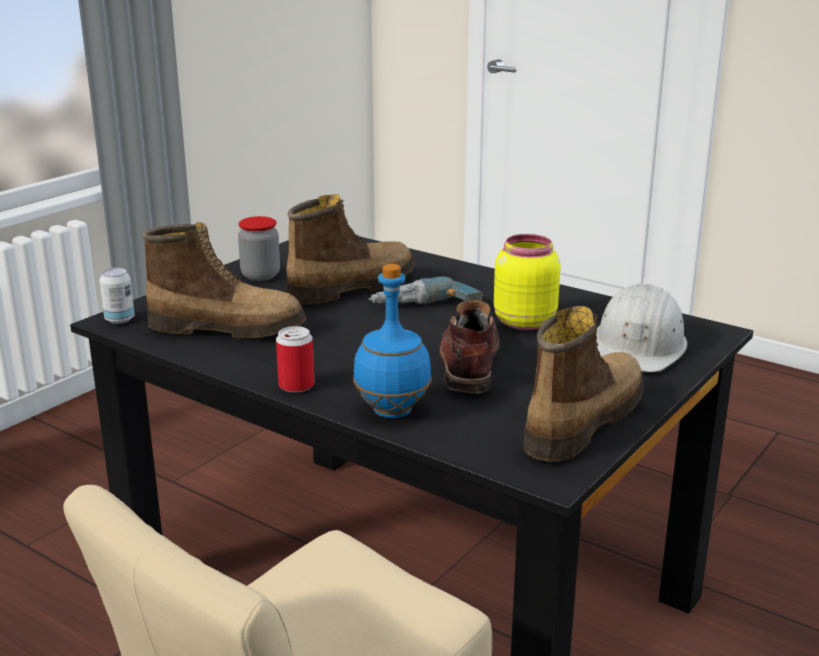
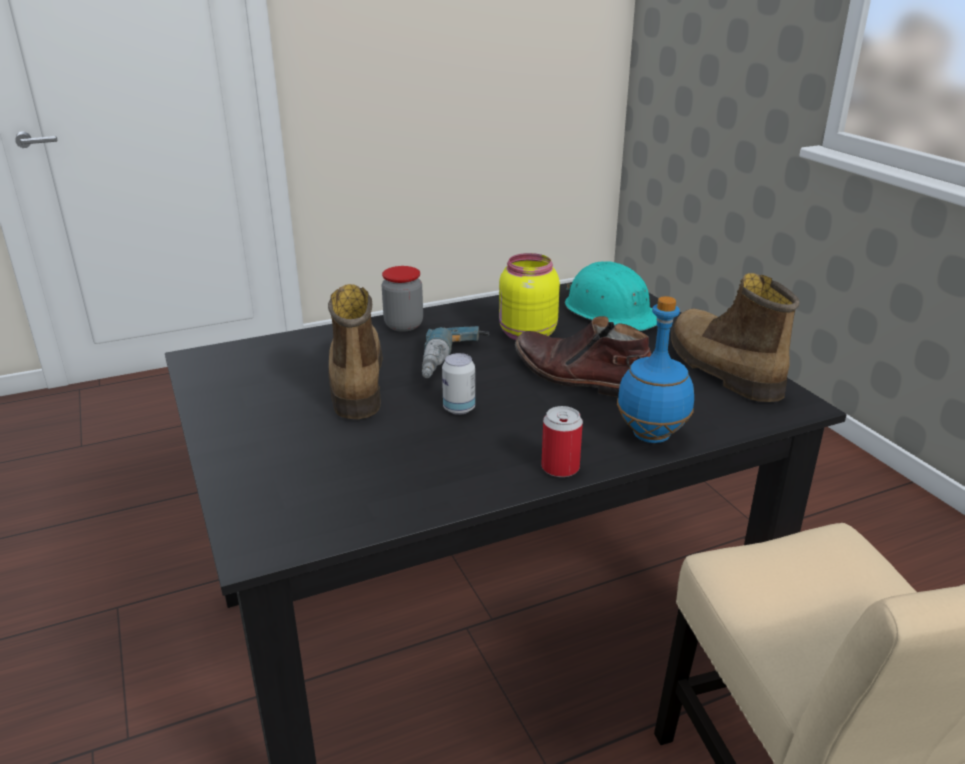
camera: 60 degrees left, 5 degrees up
(119, 319) = (260, 541): can -> can (459, 408)
(228, 328) = (377, 472): boot -> none
(260, 275) = (254, 419): jar -> jar (403, 325)
(639, 346) = (612, 312): white hard hat -> turquoise hard hat

